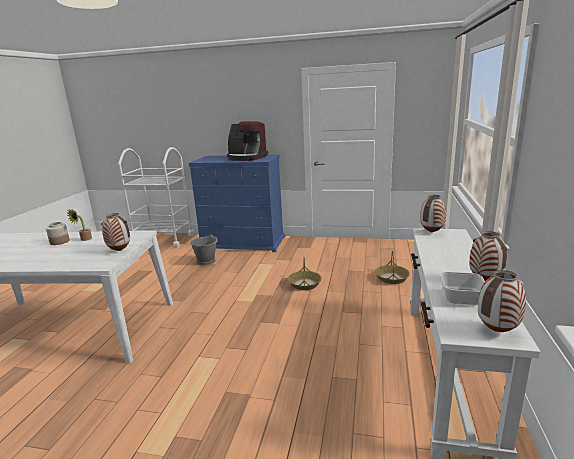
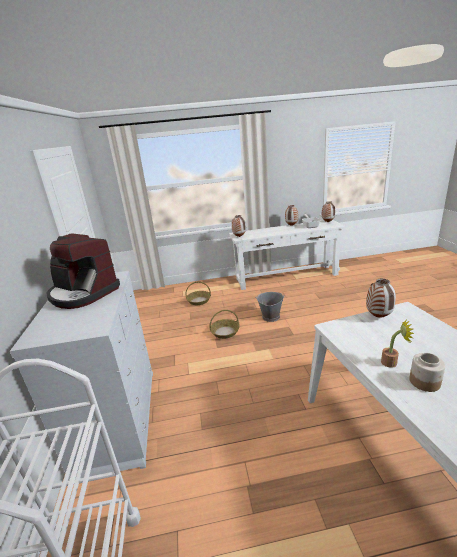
camera: 110 degrees left, 5 degrees up
(206, 261) = (193, 428): grey bucket -> grey bucket (270, 317)
(243, 242) = (117, 418): blue dresser -> white dresser
(246, 157) = (83, 293): coffee machine -> coffee machine turned 120 degrees clockwise

